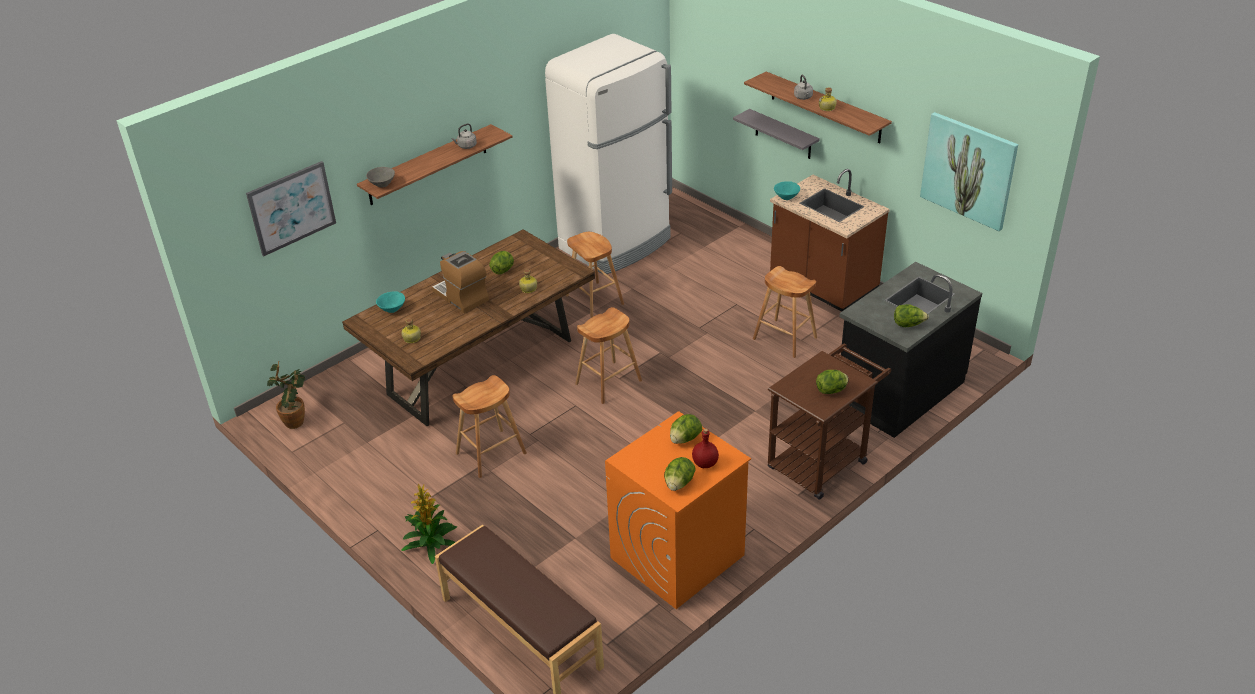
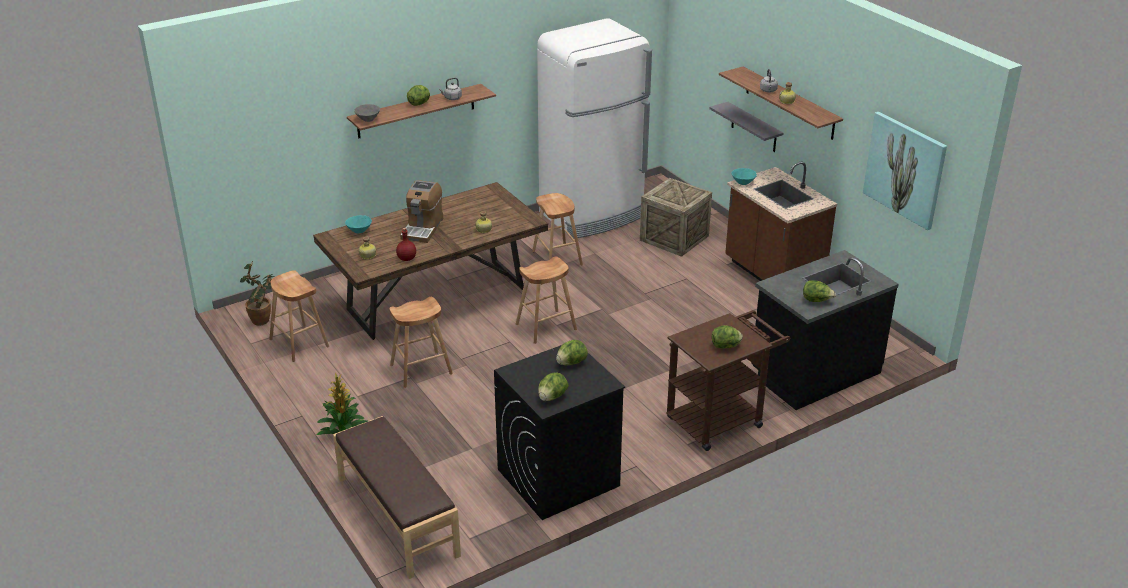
camera: 10 degrees right, 5 degrees down
(291, 208) = (284, 128): picture -> none
(461, 296) = (422, 228): coffee machine -> coffee machine turned 135 degrees counterclockwise
(503, 270) = (467, 212): lettuce -> lettuce (419, 103)
(677, 557) = (557, 478): orange washing machine -> black washing machine
(705, 464) = (581, 385): red bottle -> red bottle (406, 259)
(709, 259) = (674, 238): none -> crate
(785, 338) = (722, 313): brown stool -> brown stool (299, 343)

